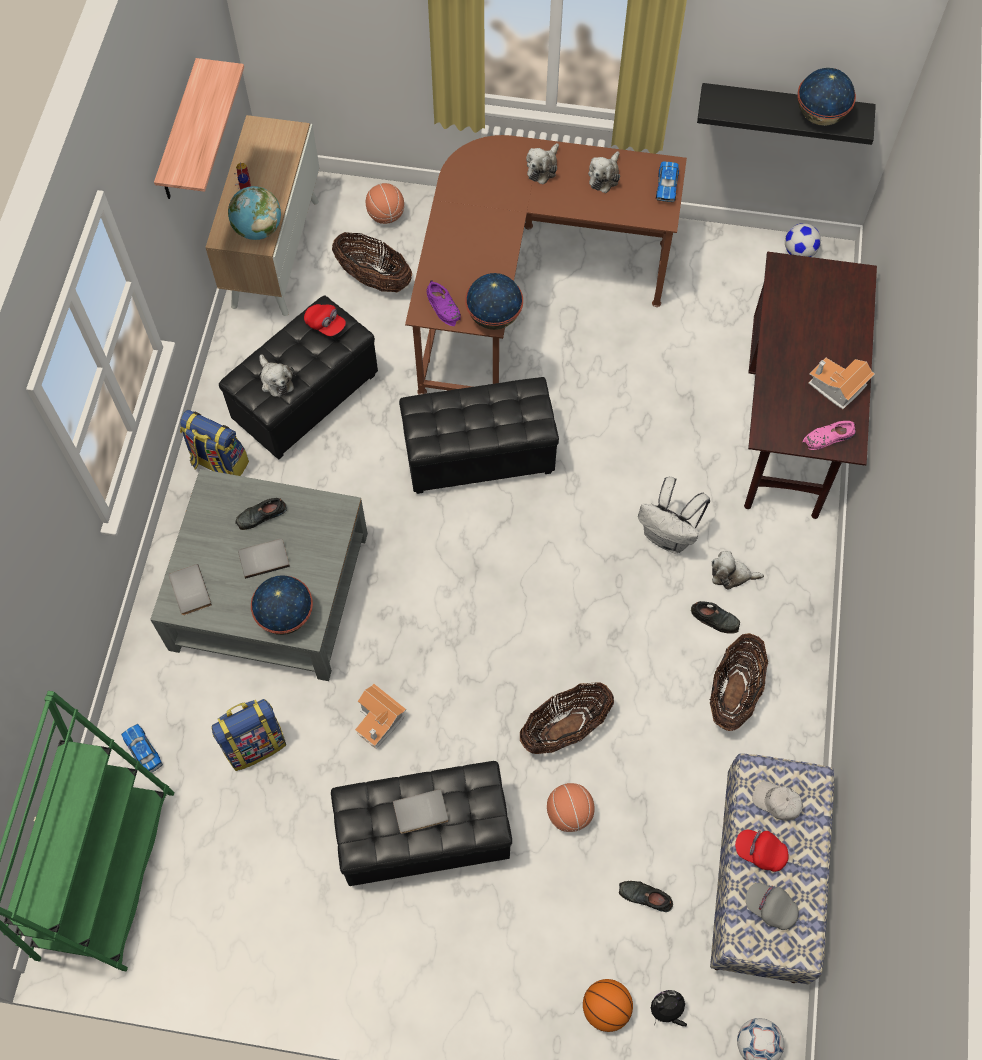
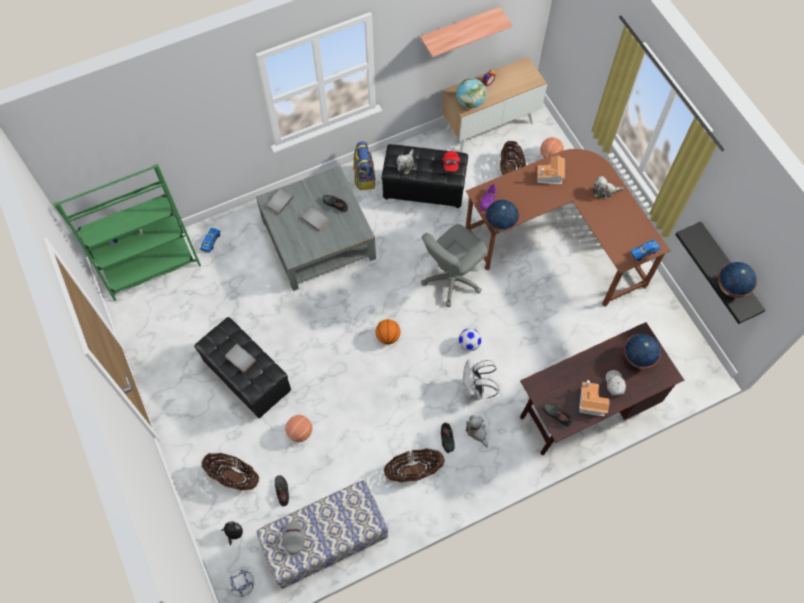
camera: 55 degrees right, 0 degrees up
(254, 743) = (243, 281): backpack -> none
(285, 616) = (294, 246): globe -> globe (637, 358)
(380, 721) = (288, 324): toy house -> toy house (550, 176)
(479, 457) = (451, 279): black ottoman -> grey office chair
(565, 728) = (340, 404): basket -> basket (233, 476)
(604, 177) = (624, 221): plush toy -> none
(605, 1008) = (218, 505): basketball -> basketball (388, 336)
(760, 852) = (319, 518): red cap -> none
(777, 802) = (349, 511): white cap -> white cap (614, 384)
(799, 252) = (698, 353): football -> football (469, 344)
(828, 438) = (556, 414): pink shoe -> black shoe

